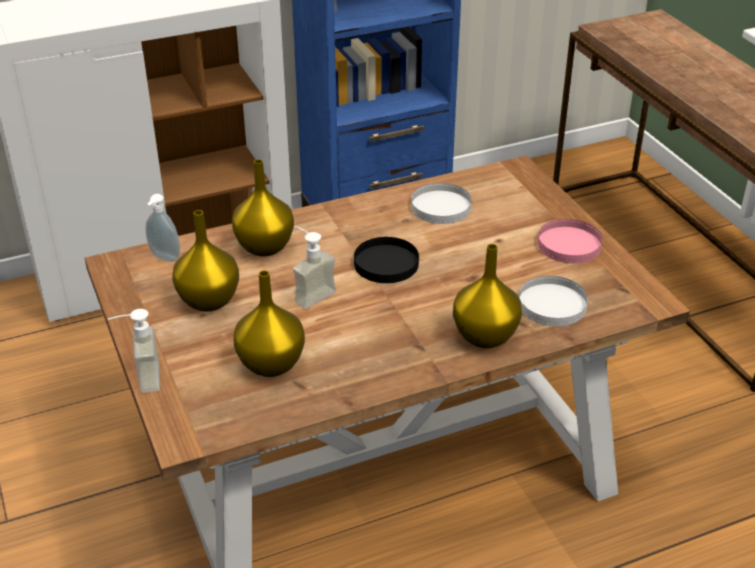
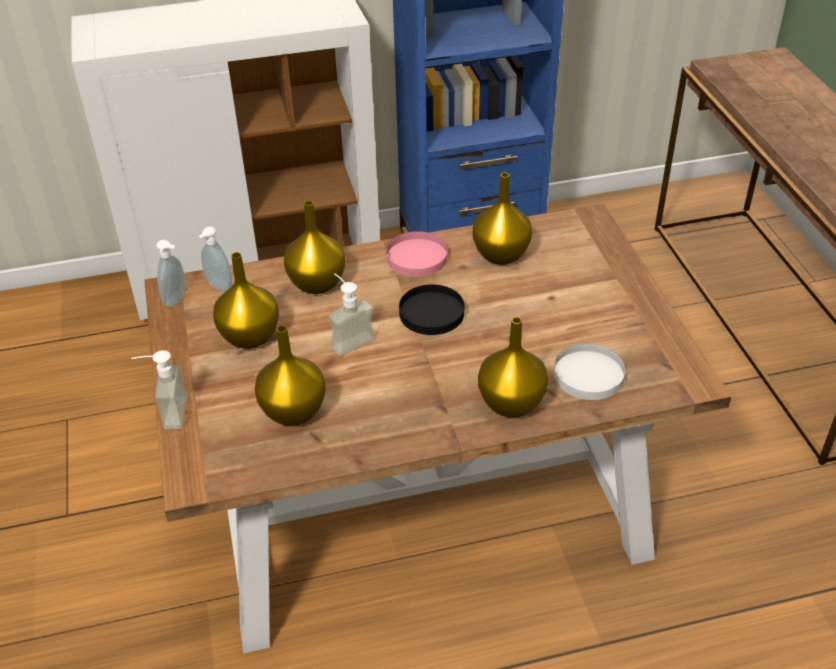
camera: 10 degrees right, 5 degrees up
(124, 273) = (177, 300): none -> soap dispenser
(441, 206) = (502, 254): white plate -> yellow vase
(569, 244) = (623, 309): pink plate -> pink plate (417, 257)

